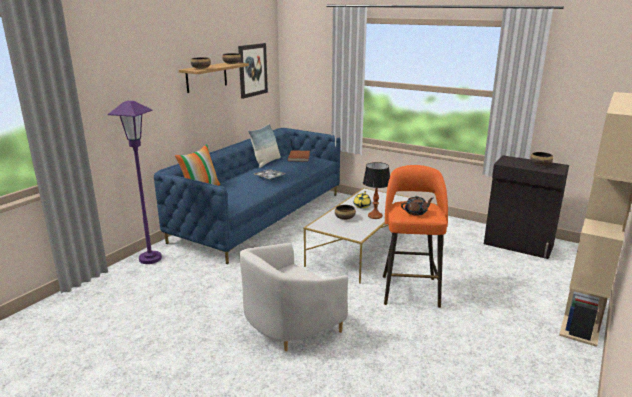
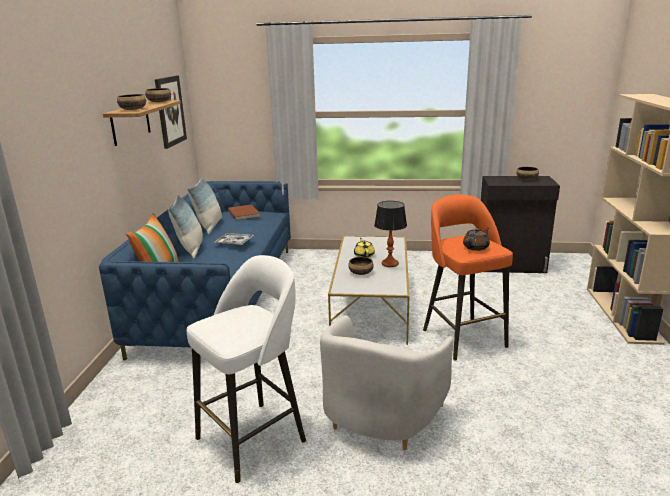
camera: 25 degrees left, 0 degrees up
(150, 258) = (118, 386): purple floor lamp -> none
(198, 312) = (254, 438): none -> white stool
(237, 176) = (190, 249): none -> pillow

